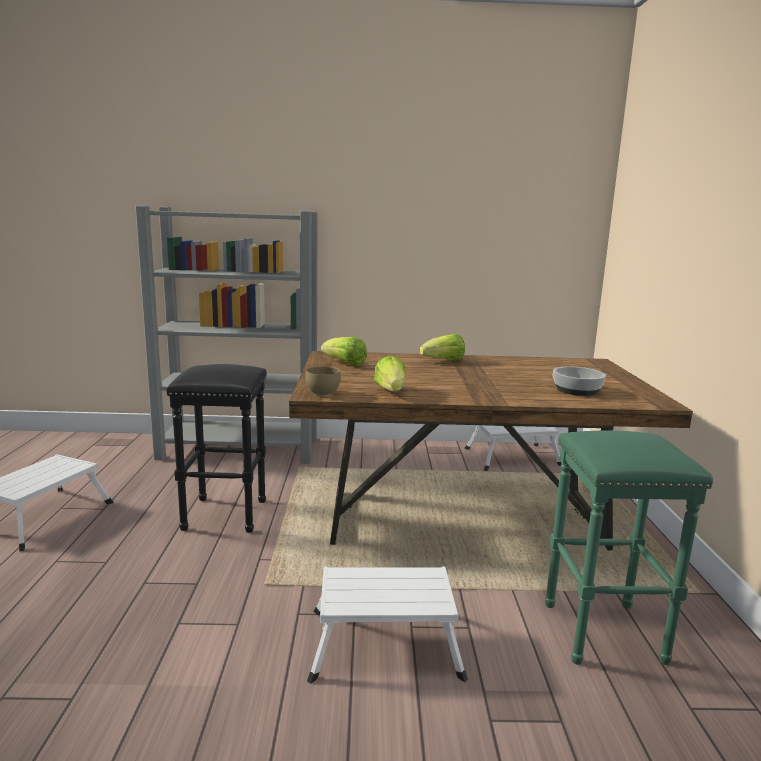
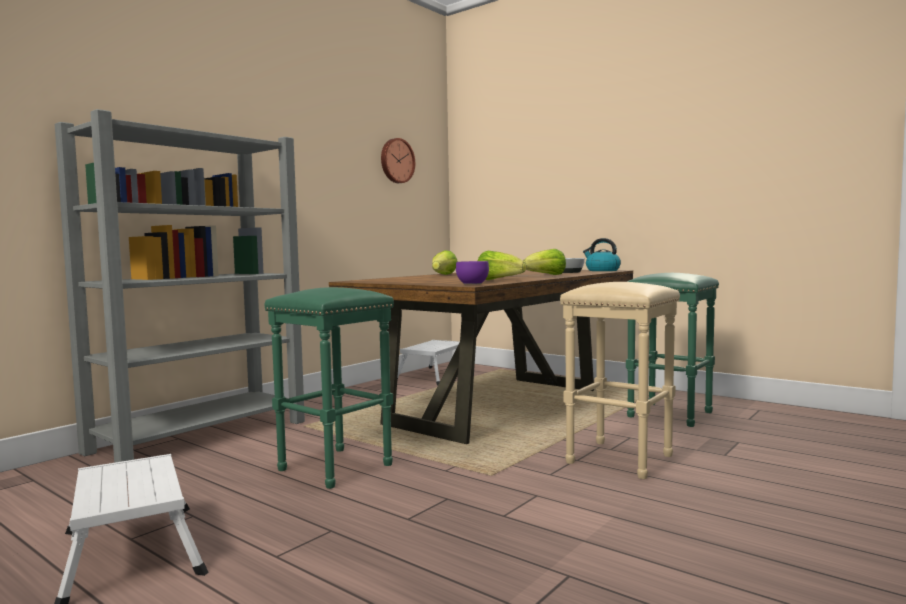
camera: 50 degrees left, 10 degrees down
(223, 513) = (332, 467): black stool -> green stool
(322, 393) = (473, 284): brown bowl -> purple bowl
(345, 364) = (397, 280): lettuce -> lettuce (546, 275)
(383, 643) = (620, 459): white step ladder -> beige stool
(515, 211) = (396, 161): none -> wall clock
(644, 399) = (602, 270): none -> kettle

